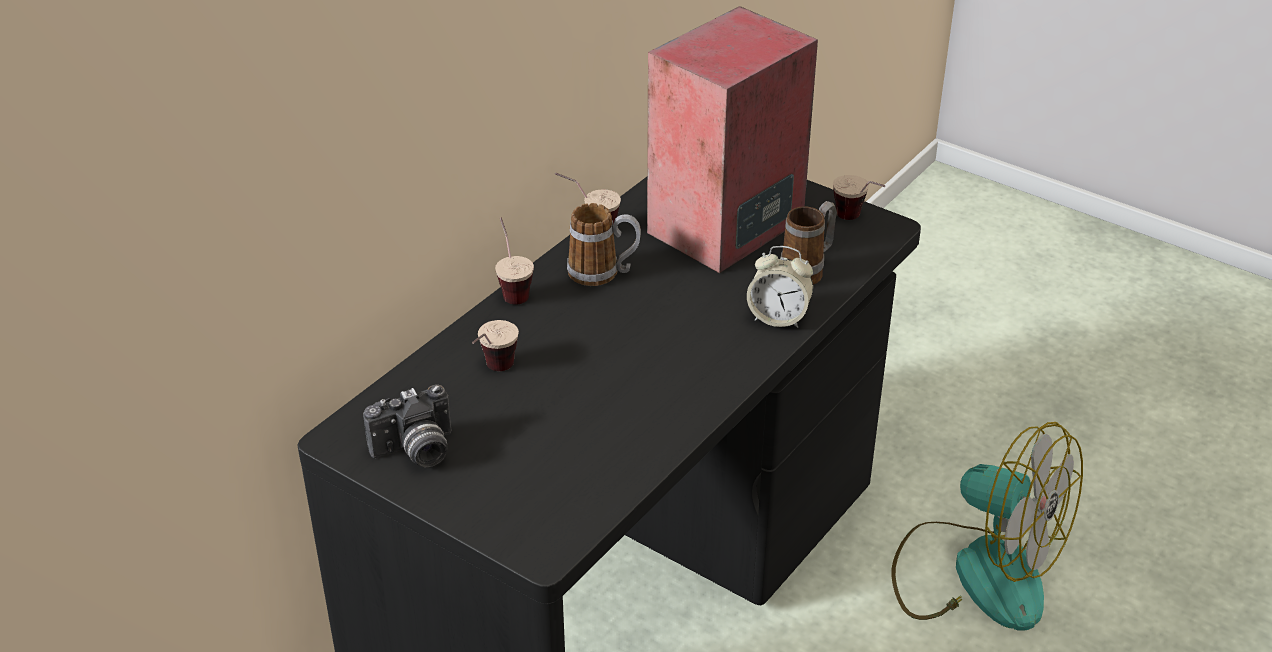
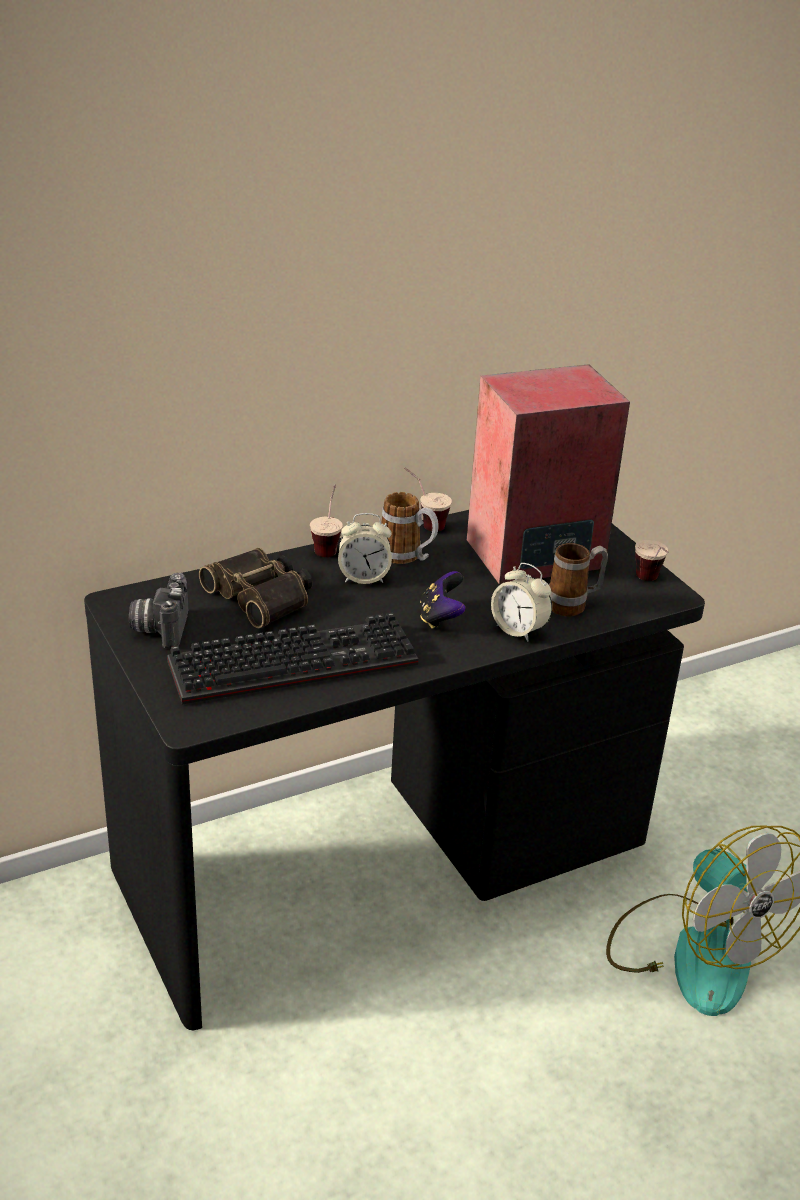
camera: 25 degrees right, 5 degrees down
(416, 452) = (160, 628): camera -> camera turned 90 degrees clockwise
(493, 373) = (262, 596): cup -> binoculars
(580, 313) = (364, 577): none -> alarm clock
(590, 435) = (296, 660): none -> keyboard
(694, 331) = (441, 618): none -> game controller

